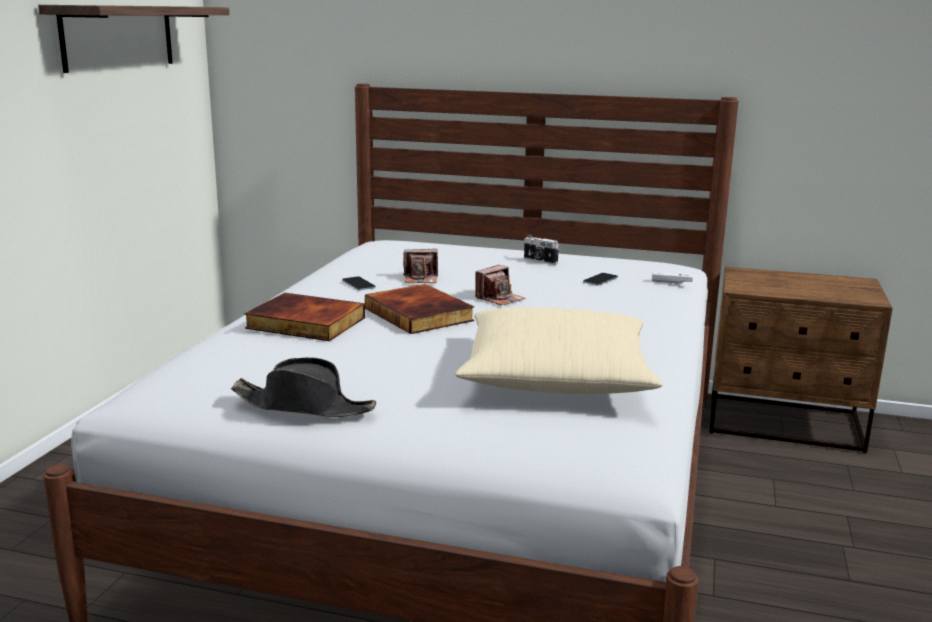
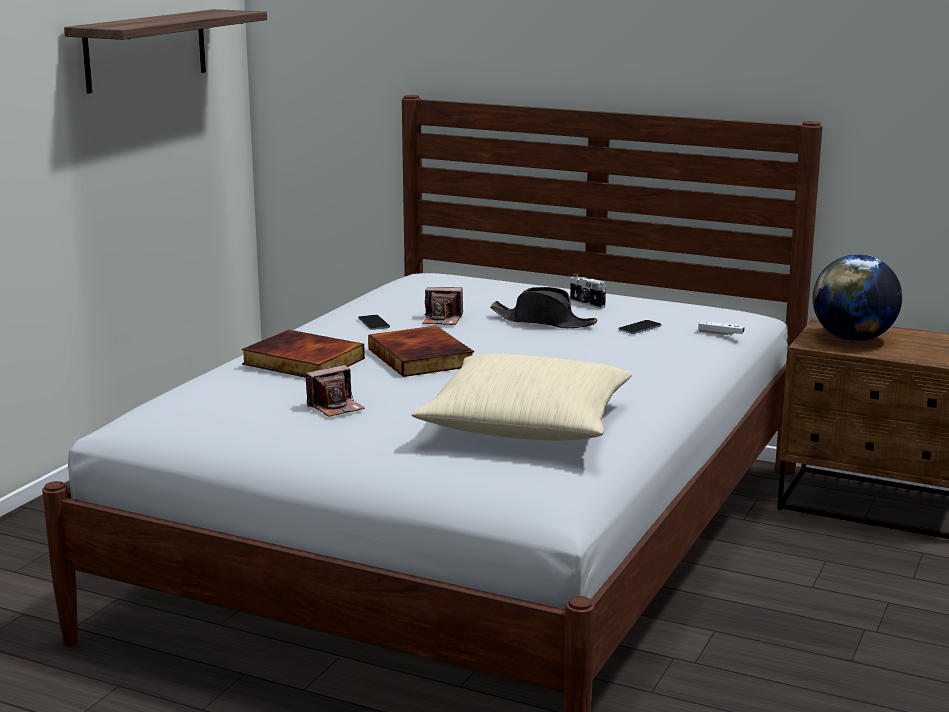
camera: 10 degrees right, 0 degrees up
(304, 406) = (274, 438): black hat -> black hat (543, 321)
(499, 299) = (514, 344): camera -> camera (336, 407)
(771, 284) = (853, 339): none -> globe

